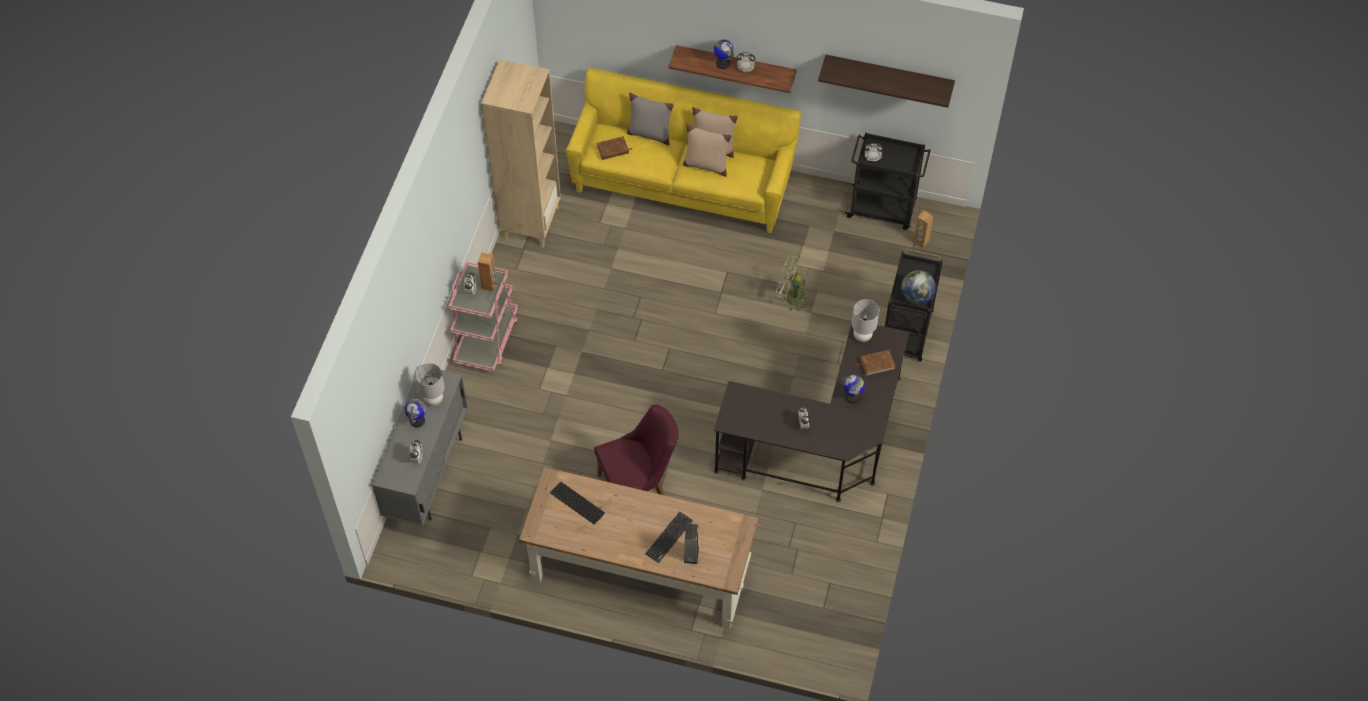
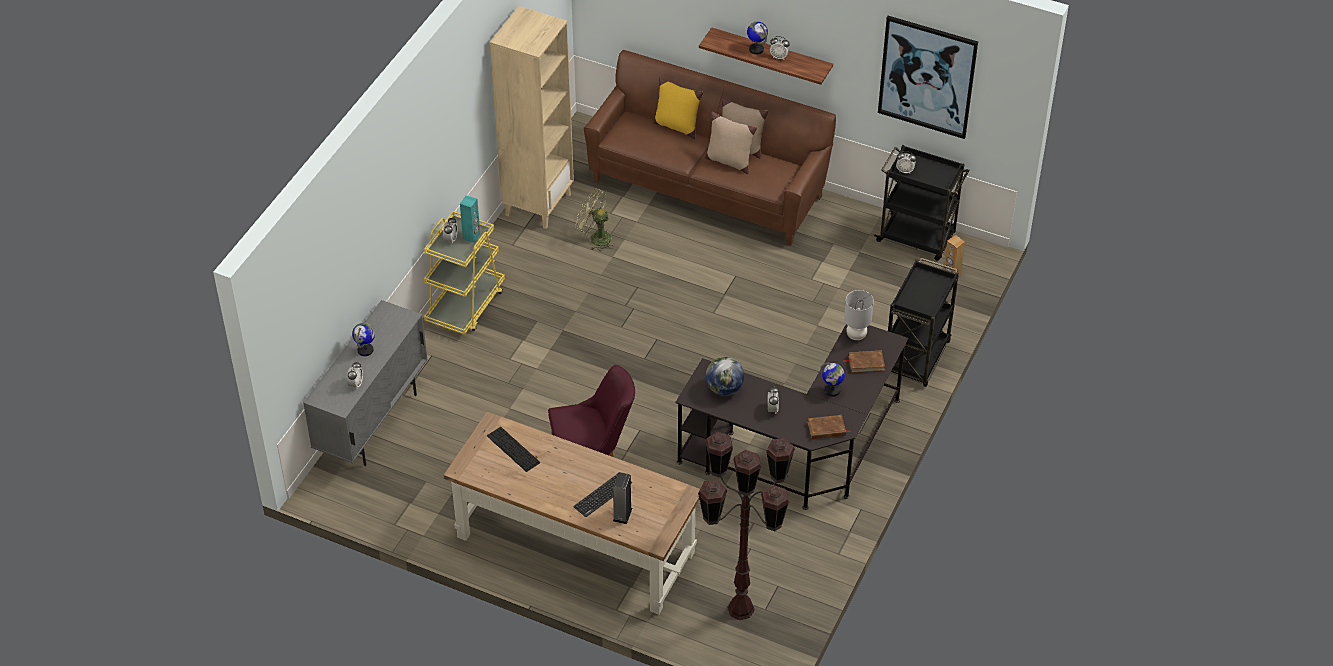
camera: 10 degrees right, 10 degrees down
(434, 399) = (387, 333): grey table lamp -> none
(486, 339) = (465, 305): pink cart -> yellow cart
(489, 285) = (471, 236): brown speaker -> turquoise speaker
(613, 150) = (634, 135): brown book -> brown book (826, 429)
(649, 134) = (676, 126): grey pillow -> yellow pillow
(682, 184) = (707, 188): yellow sofa -> brown sofa
(790, 297) = (798, 308): green fan -> green fan (595, 238)
(801, 611) = (740, 609): none -> brown floor lamp
(888, 76) = (927, 77): shelf -> picture
(916, 297) = (922, 305): globe -> globe (724, 389)

